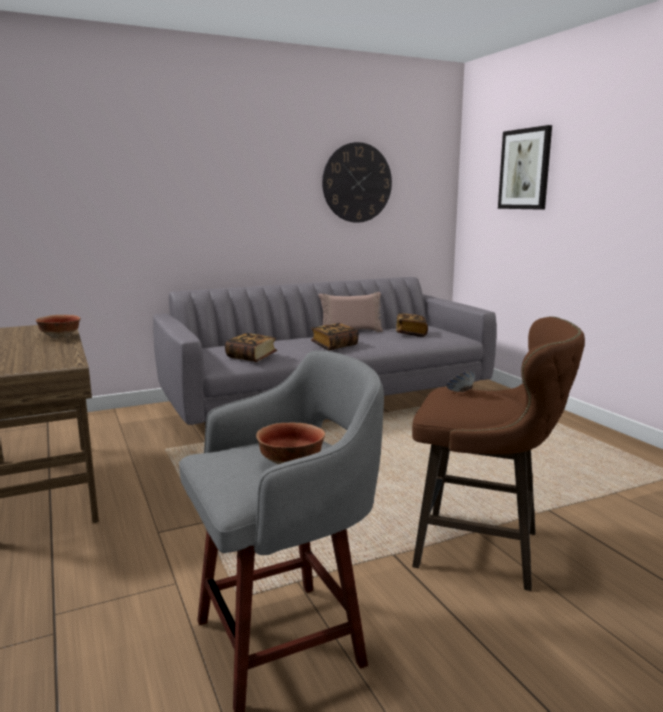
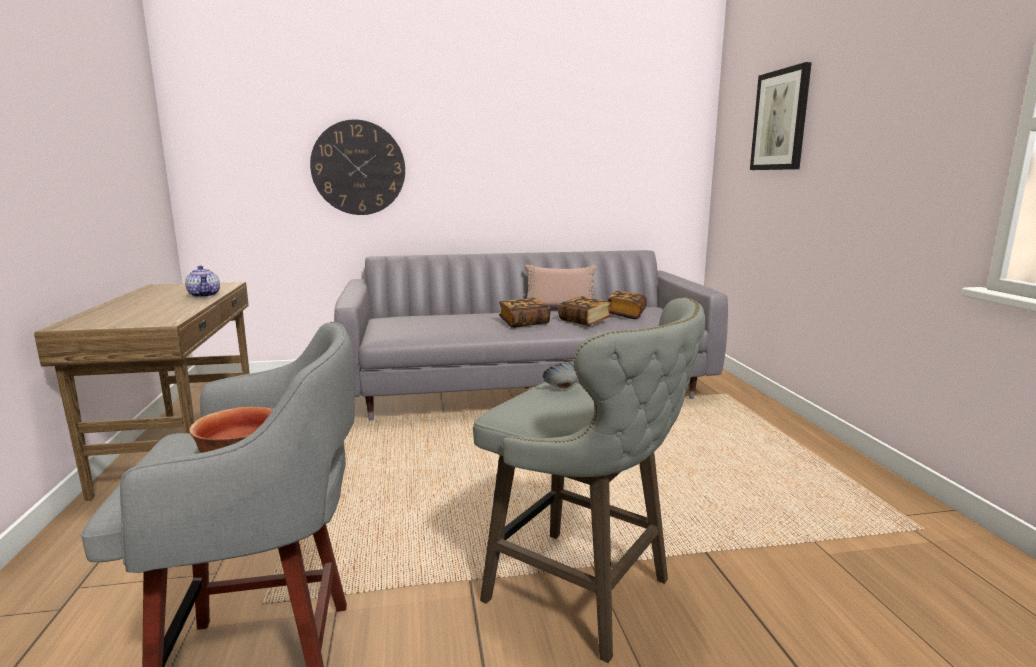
camera: 15 degrees right, 0 degrees up
(61, 337) = (205, 295): bowl -> teapot
(251, 357) = (422, 330): book -> book (584, 321)
(357, 183) = (584, 141): wall clock -> wall clock (358, 168)
(484, 550) = (585, 593): brown stool -> grey stool

